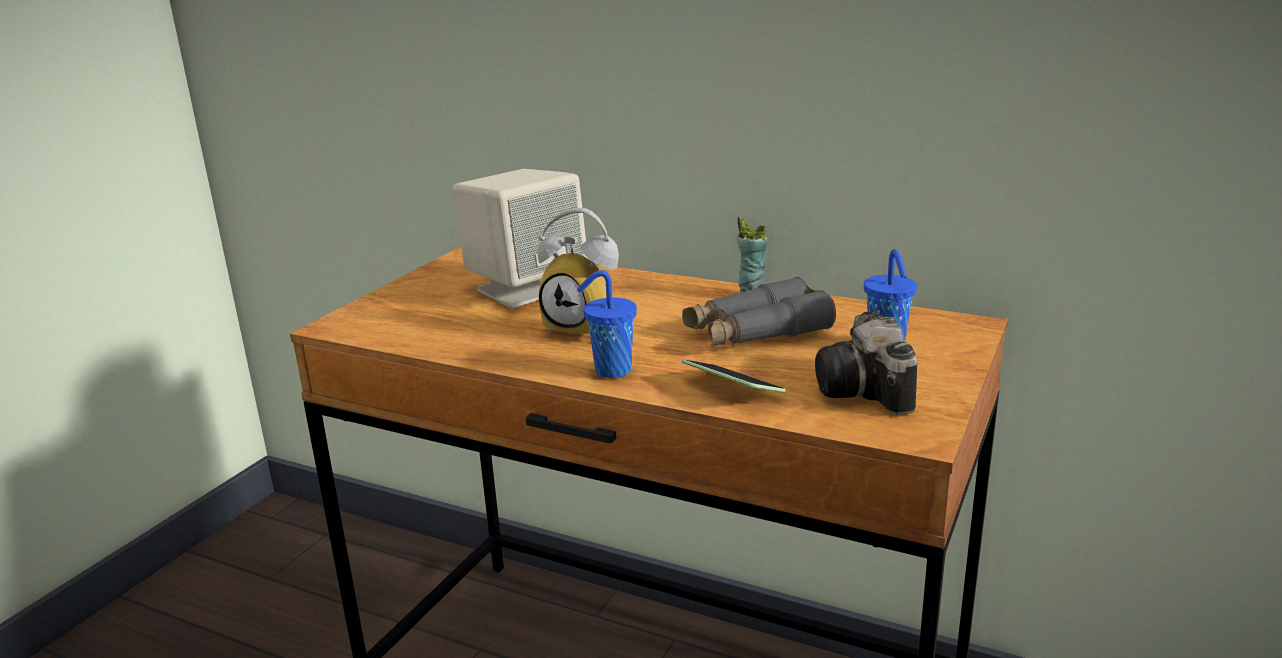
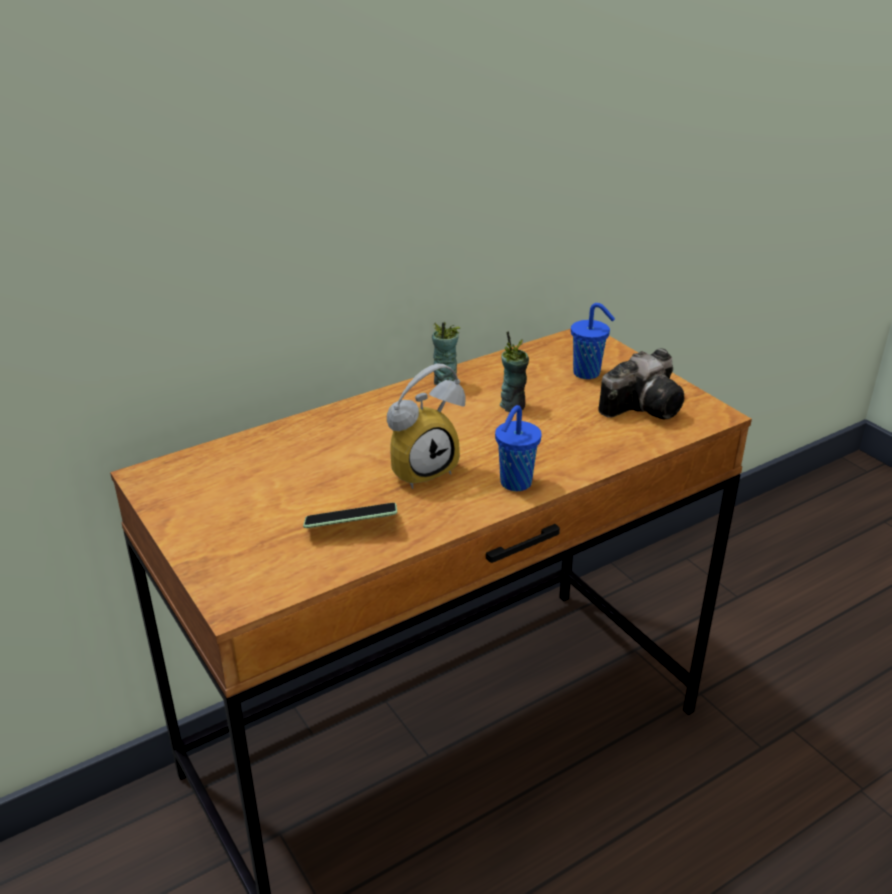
camera: 60 degrees left, 10 degrees up
(525, 288) = (290, 470): beige speaker -> none
(732, 390) = (596, 448): phone -> phone (351, 526)
(756, 332) = (513, 406): grey binoculars -> cup
(867, 392) = (645, 406): camera -> camera turned 60 degrees counterclockwise

